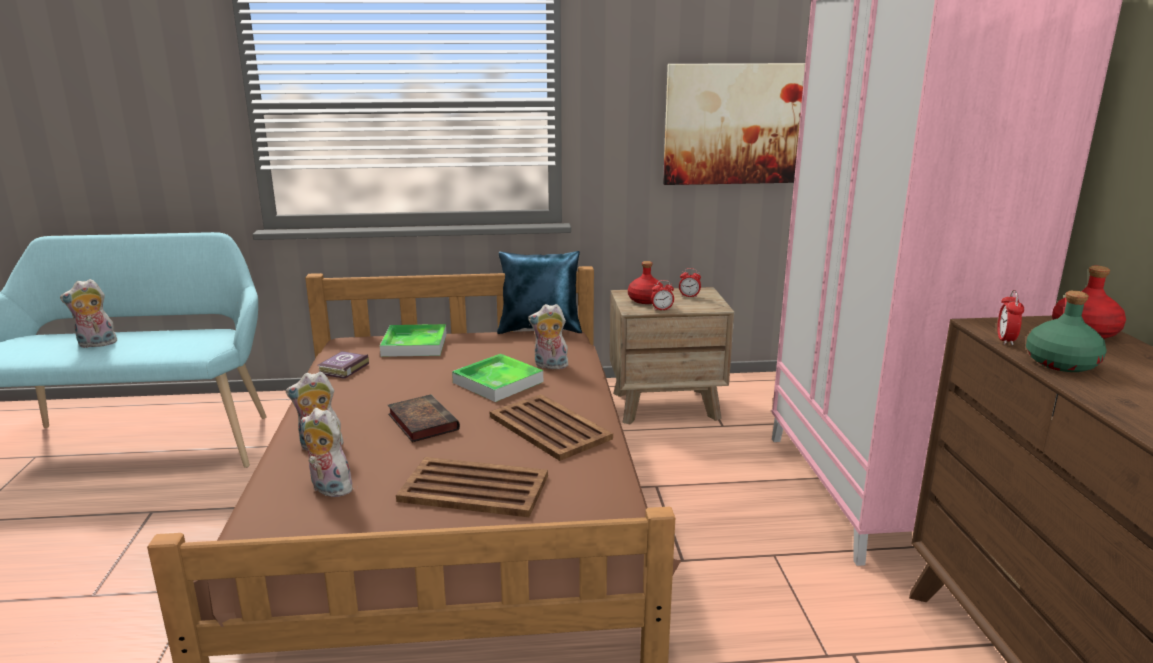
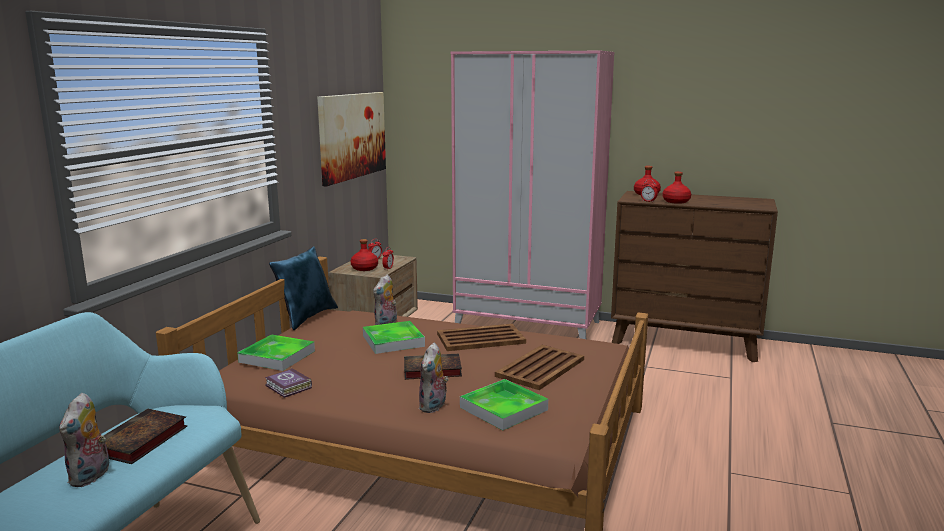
camera: 65 degrees left, 5 degrees down
(154, 341) = (139, 442): none -> book
(328, 489) = (503, 408): plush toy -> tray
(1060, 363) = (675, 201): green bottle -> red bottle

